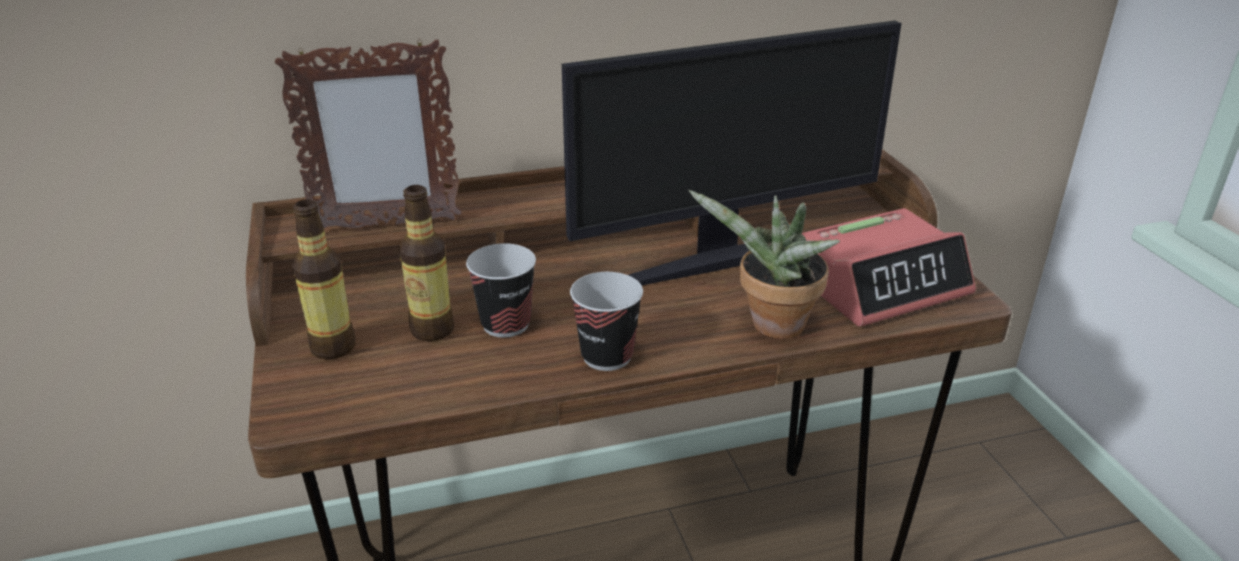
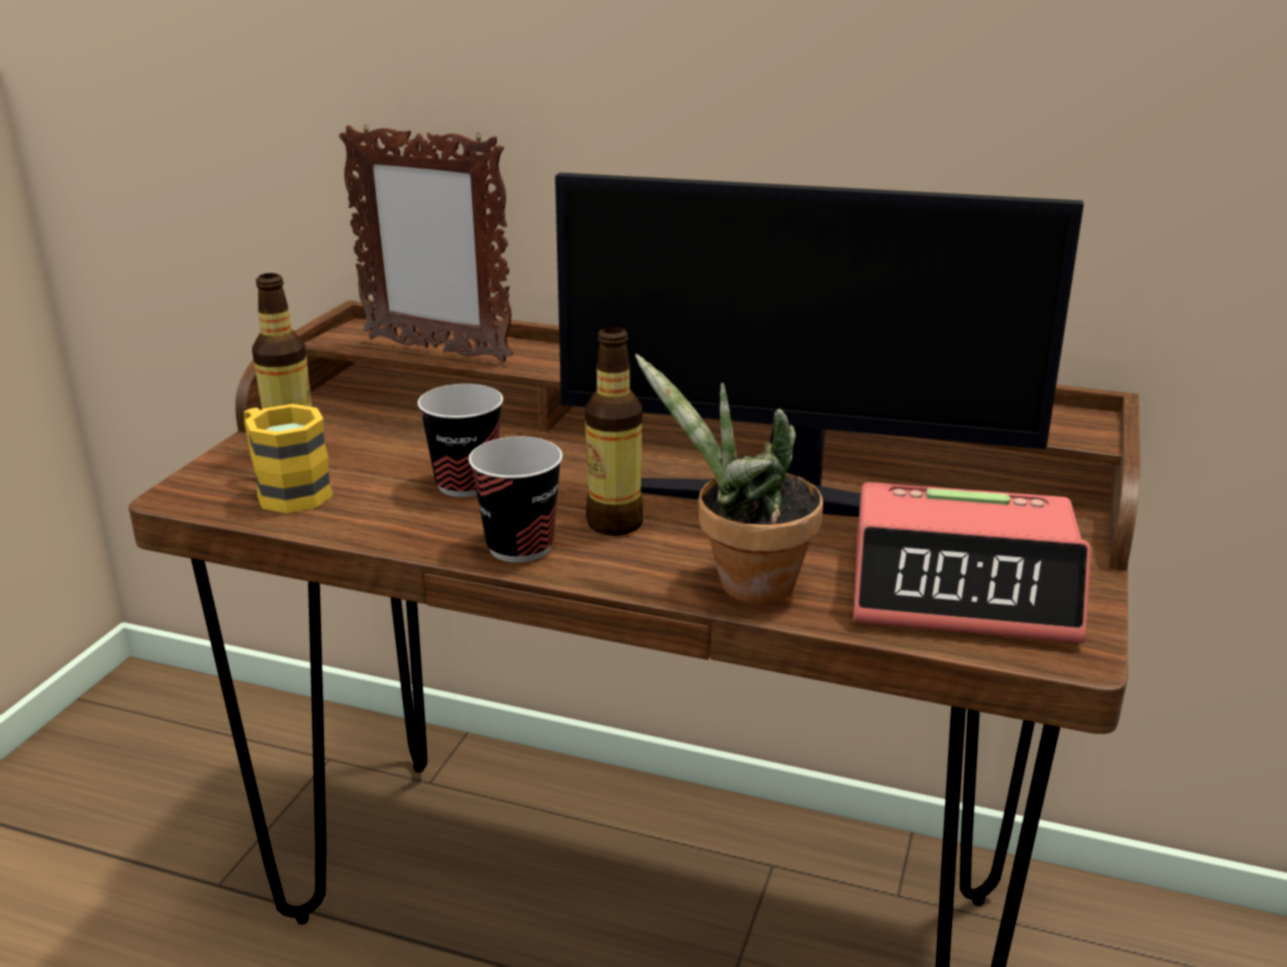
camera: 35 degrees right, 5 degrees down
(373, 380) = (285, 490): none -> yellow mug
(432, 330) = (394, 466): bottle -> bottle (615, 523)

